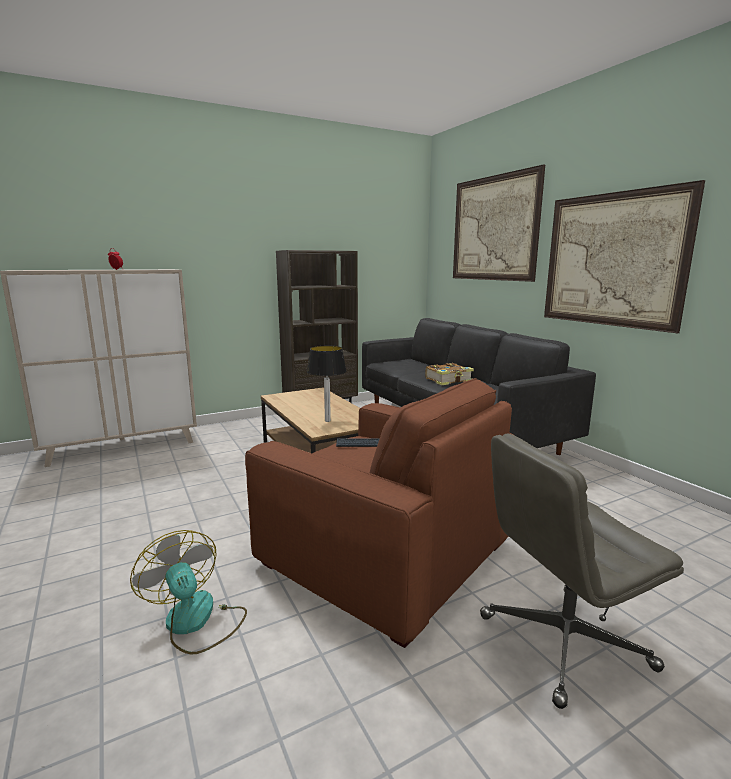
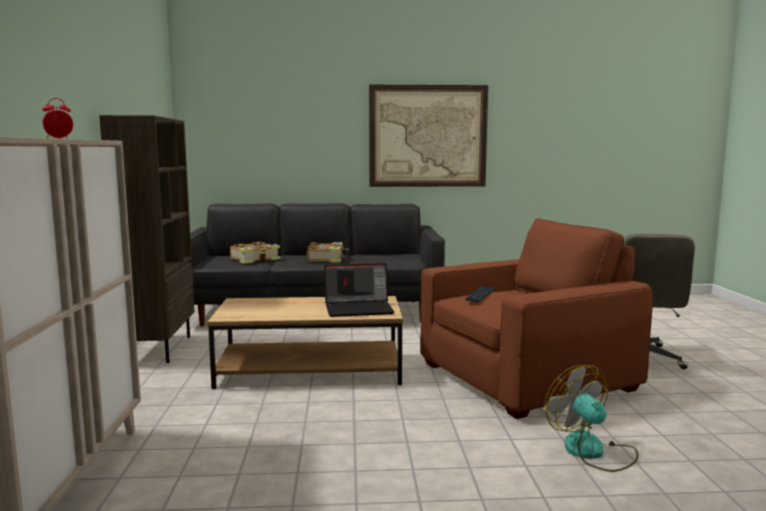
camera: 65 degrees left, 5 degrees down
(196, 622) = (593, 452): fan -> fan turned 75 degrees clockwise
(328, 421) = (359, 309): table lamp -> laptop
(413, 368) = (255, 259): none -> book
(494, 228) = (291, 104): picture -> none

